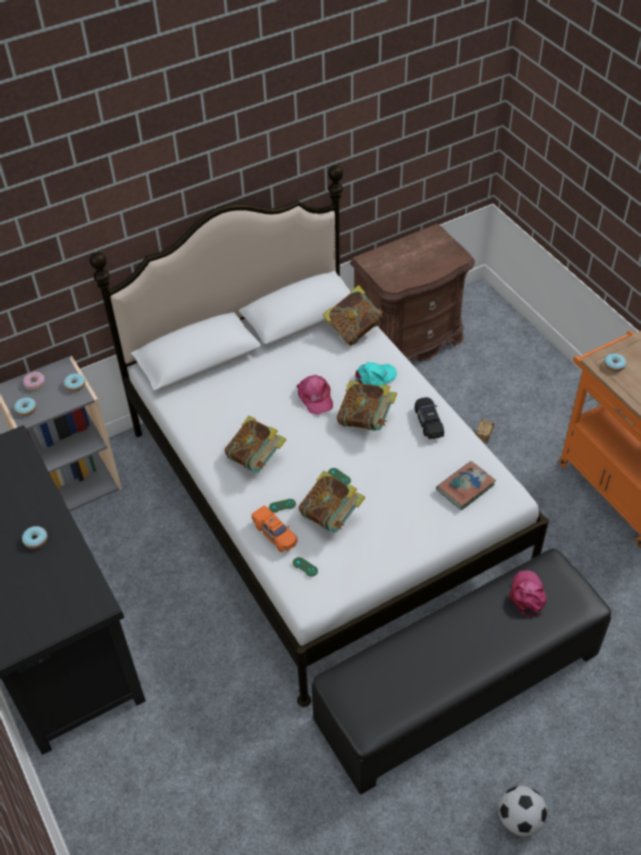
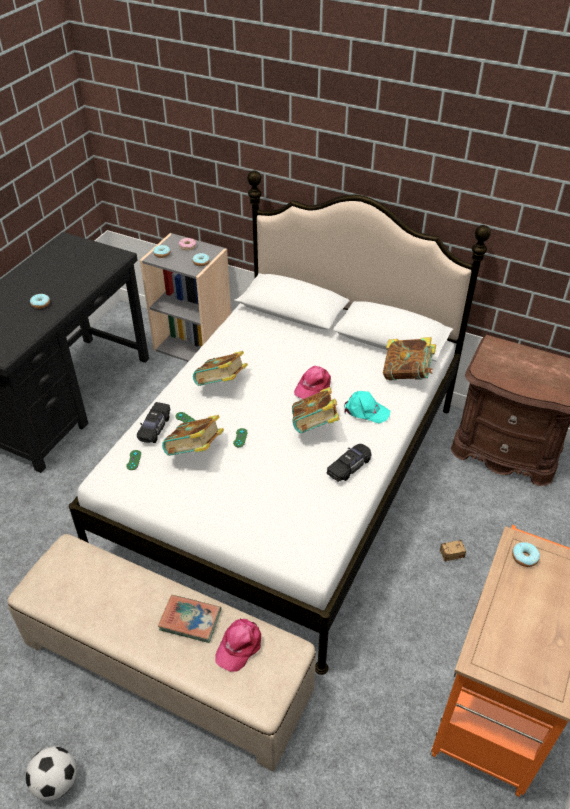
camera: 55 degrees right, 5 degrees down
(275, 534) = (154, 428): orange toy car -> black toy car
(458, 684) = (168, 665): black bench -> beige bench
(465, 487) = (296, 525): book -> book (190, 620)
(527, 595) = (239, 645): pink cap -> pink cap turned 150 degrees clockwise

